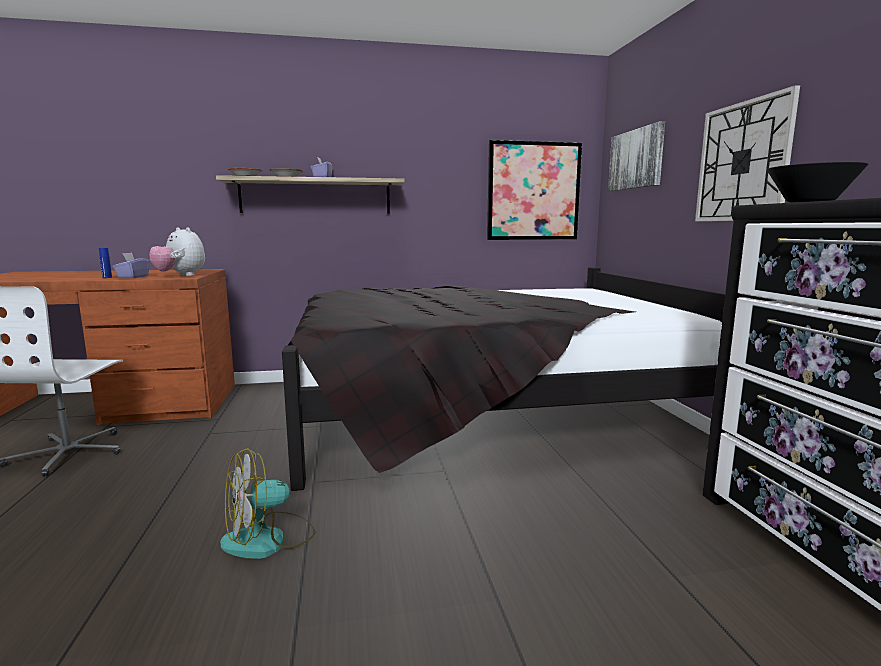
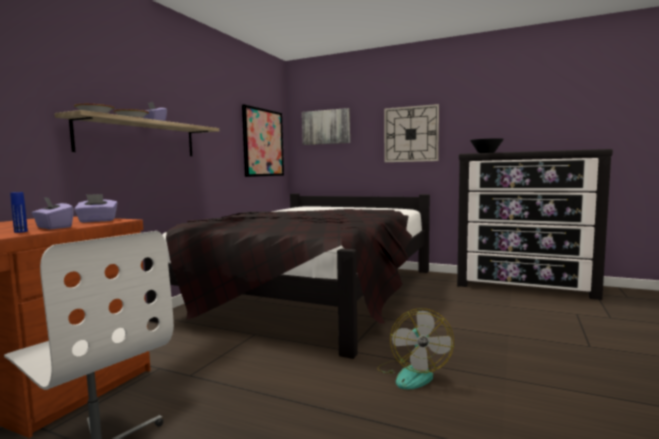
camera: 55 degrees left, 5 degrees down
(180, 276) = (97, 221): plush toy -> purple tissue box

